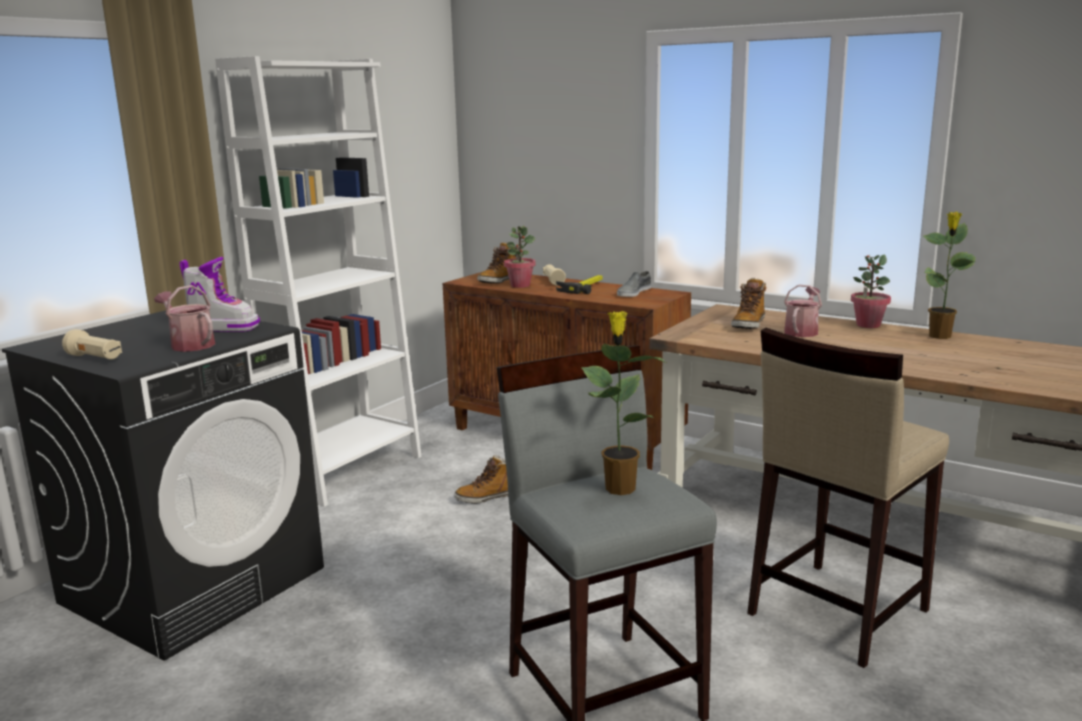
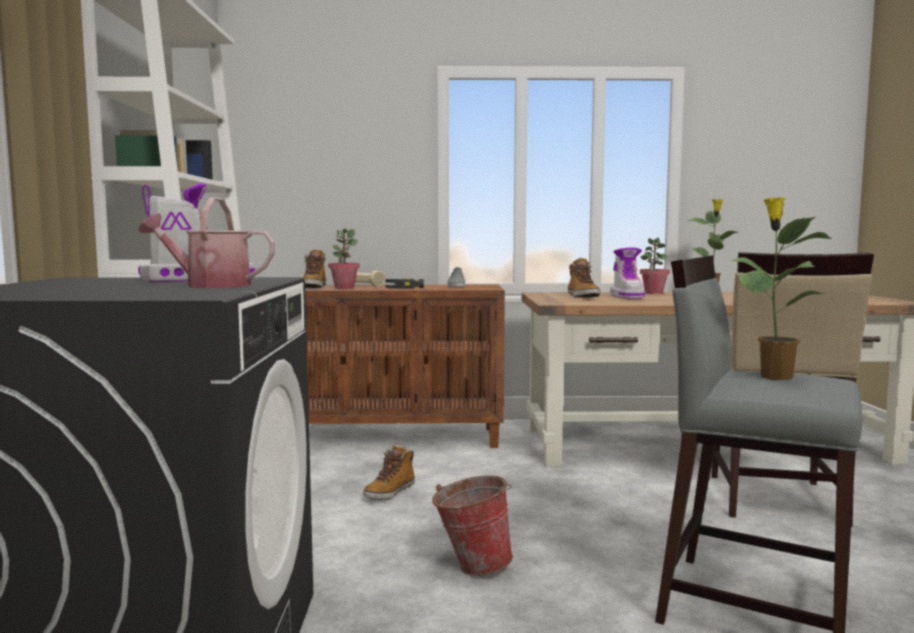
camera: 35 degrees left, 10 degrees down
(95, 358) = (99, 295): beige flashlight -> none
(452, 581) = (472, 565): none -> bucket
(802, 331) = (627, 296): watering can -> boot

